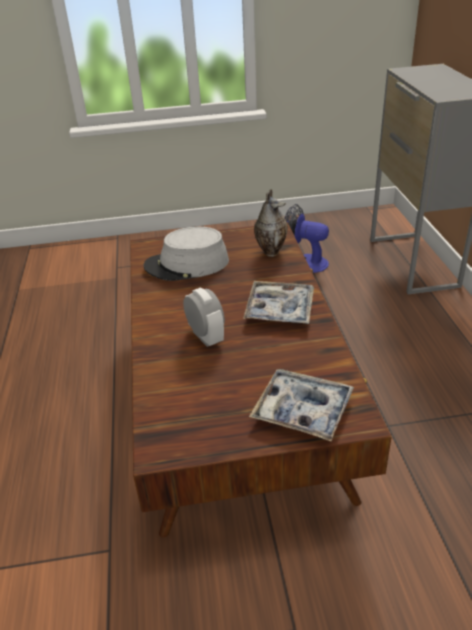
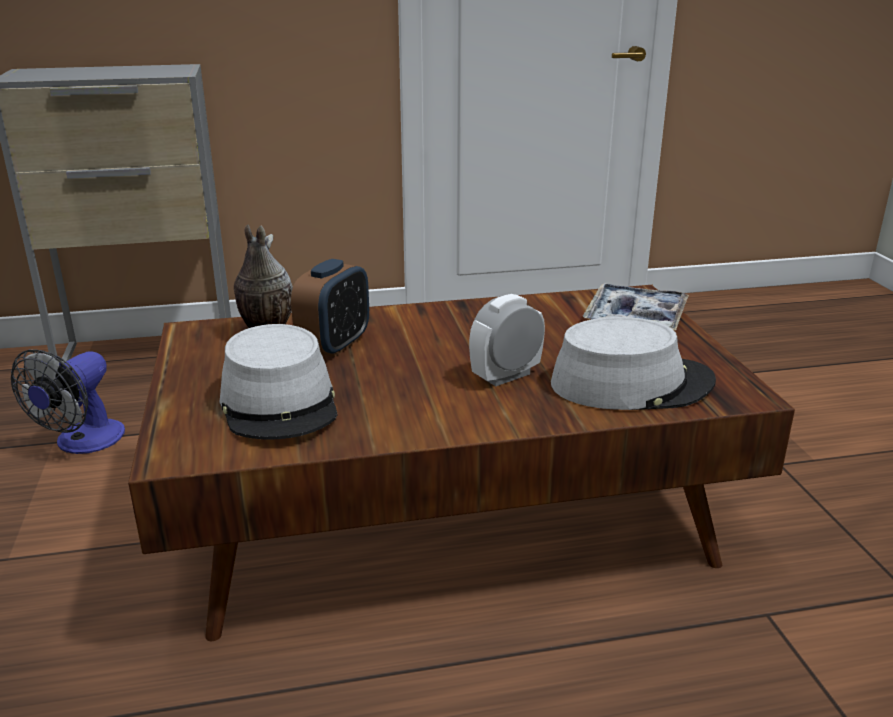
camera: 95 degrees left, 10 degrees down
(186, 391) = (631, 384): none -> grey hat
(255, 274) = (334, 345): none -> alarm clock
(279, 309) = (435, 328): tray -> none

